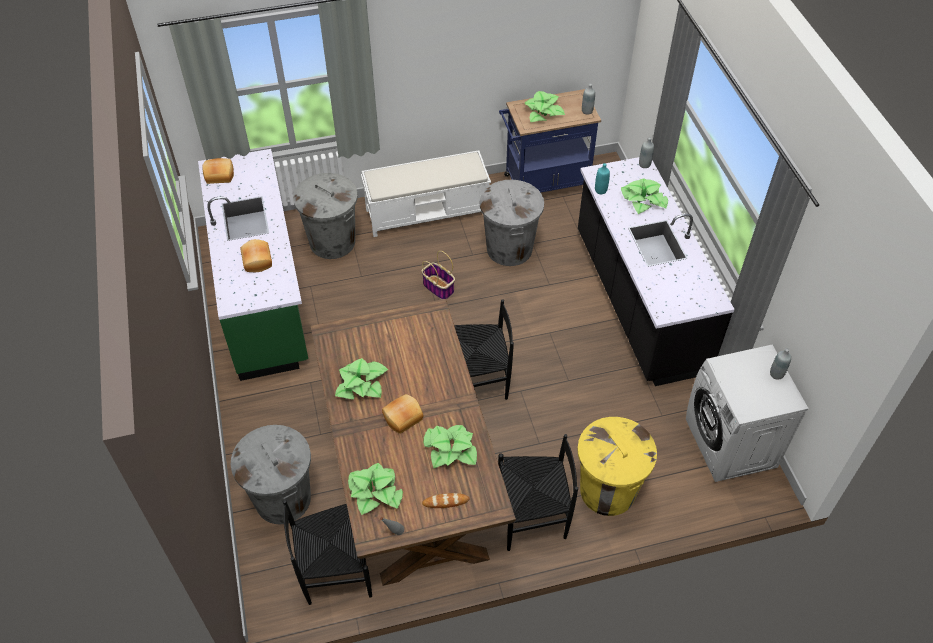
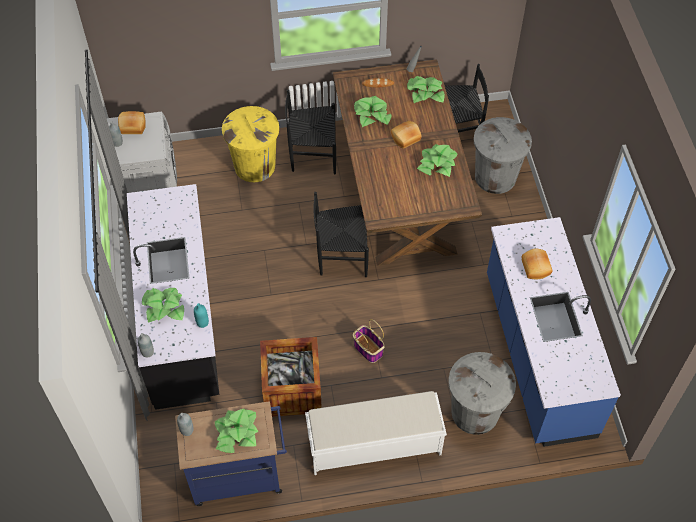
camera: 175 degrees left, 5 degrees up
(219, 175) = (592, 372): bread -> bread (132, 127)
(263, 294) = (537, 355): green counter -> blue counter
(509, 248) = (292, 389): grey trash can -> crate

